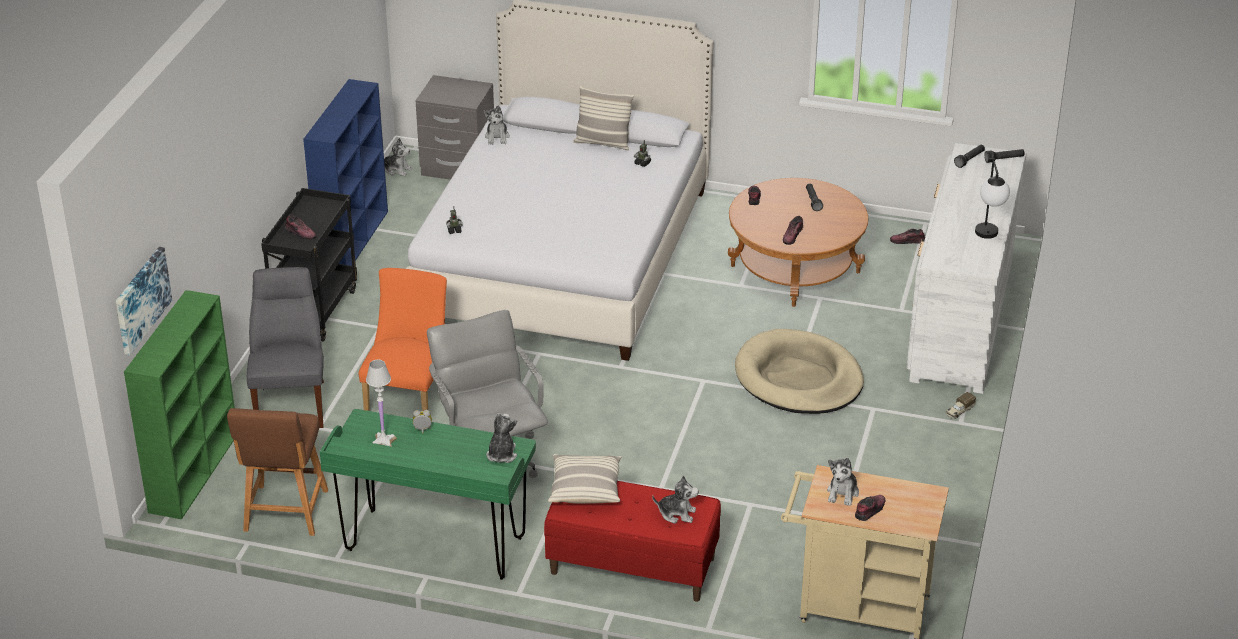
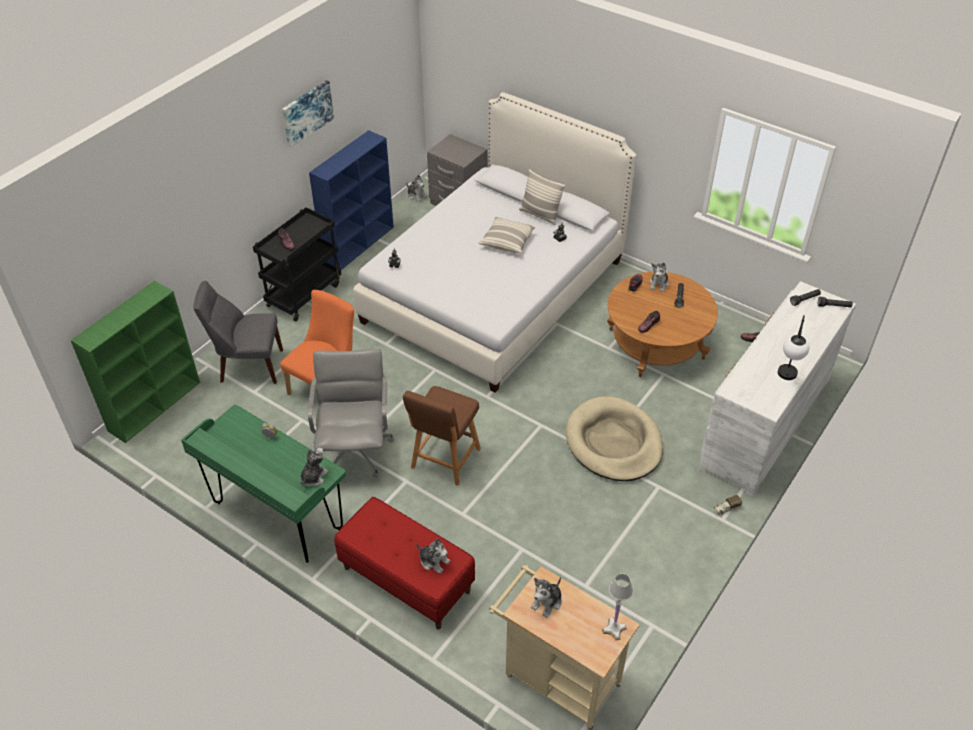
camera: 20 degrees right, 10 degrees up
(141, 300) = (96, 288): picture -> picture (306, 113)
(285, 513) = (193, 458): brown stool -> brown stool (444, 461)
(292, 402) = (248, 366): grey chair -> grey chair turned 105 degrees counterclockwise
(383, 441) = (237, 440): white table lamp -> white table lamp (614, 629)
(497, 137) = (468, 193): plush toy -> plush toy (659, 284)
(585, 488) = (378, 516): pillow -> pillow (507, 241)
(870, 510) = (560, 628): shoe -> none

